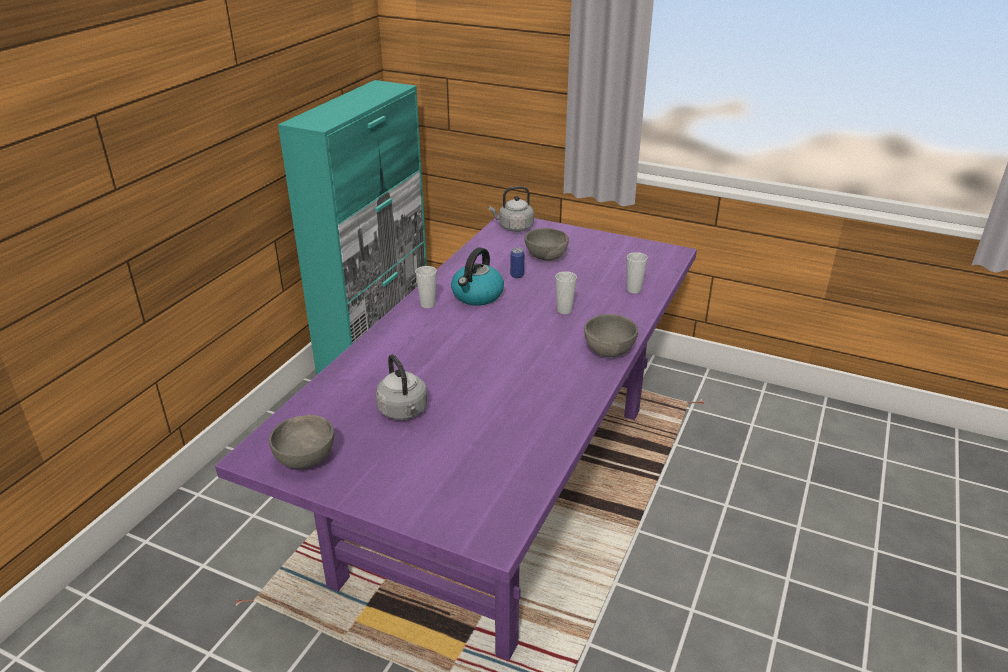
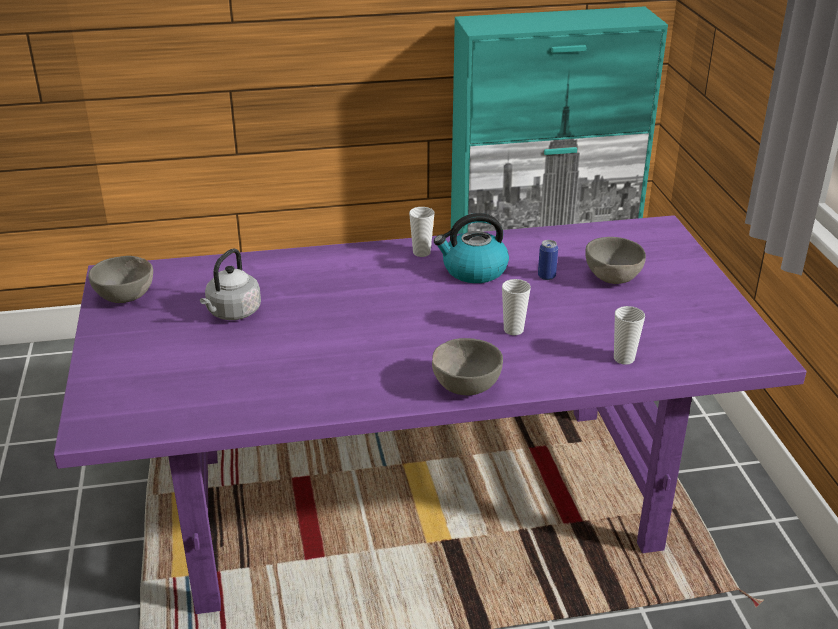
camera: 55 degrees right, 0 degrees up
(514, 227) = (649, 235): grey kettle -> none

